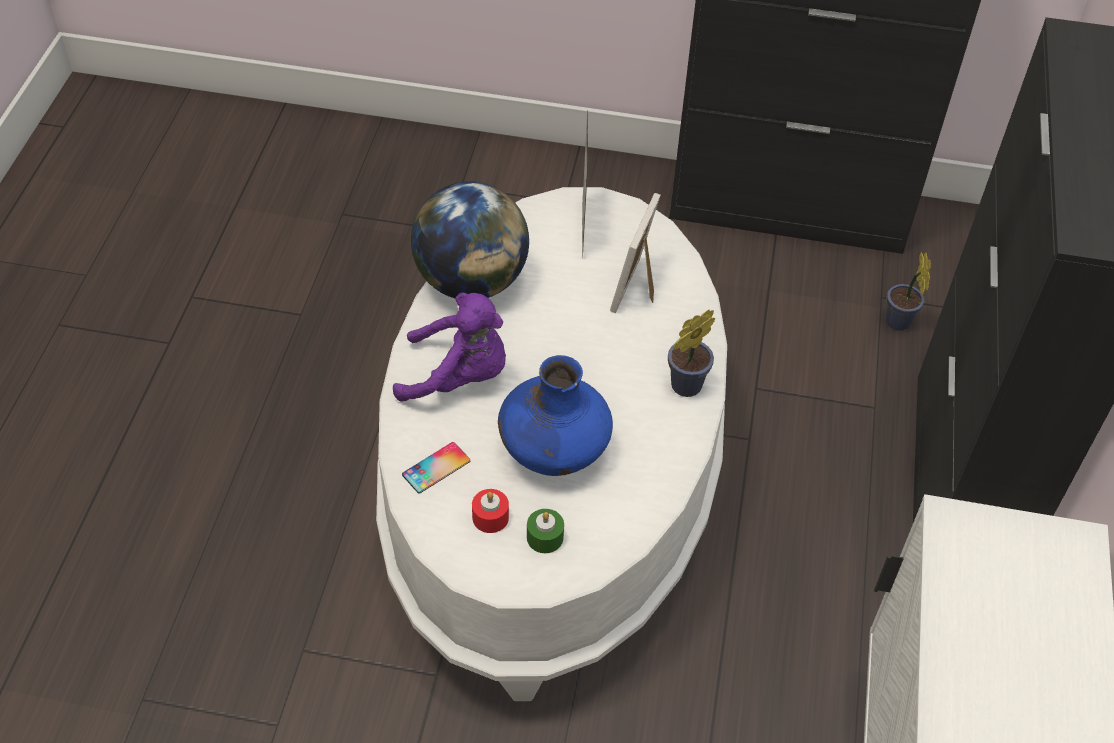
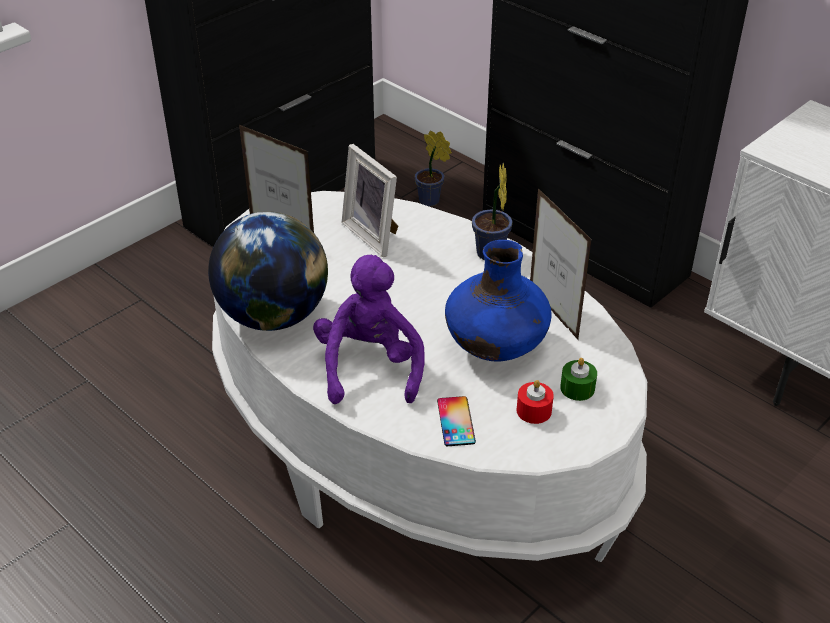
camera: 55 degrees left, 10 degrees down
(459, 376) = (369, 366): purple plush toy -> purple plush toy turned 45 degrees counterclockwise
(637, 473) = (553, 313): none -> picture frame

